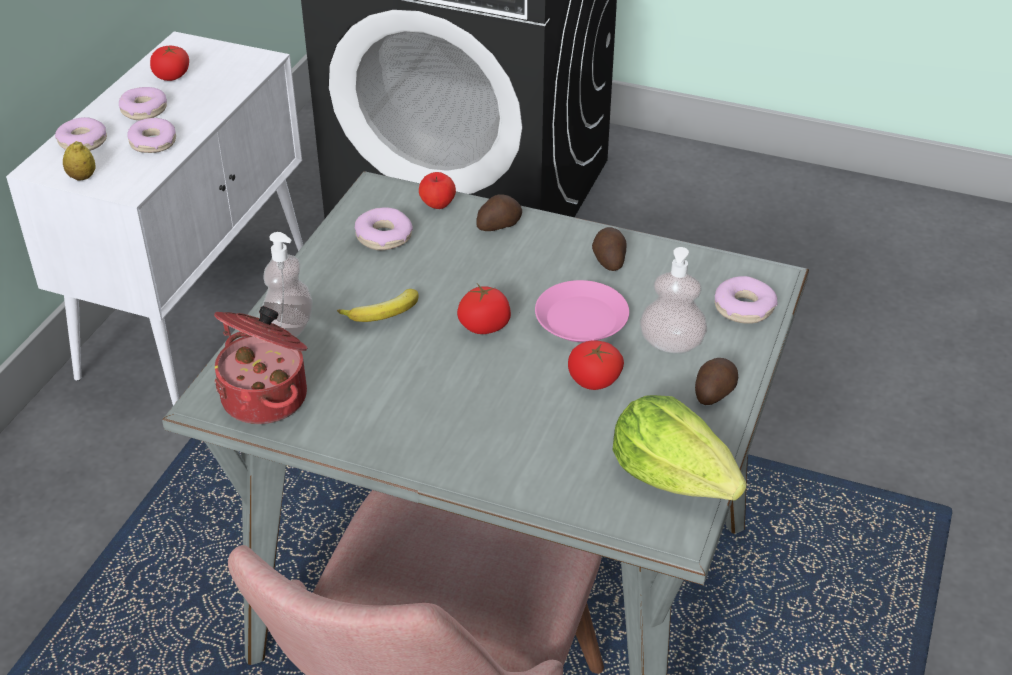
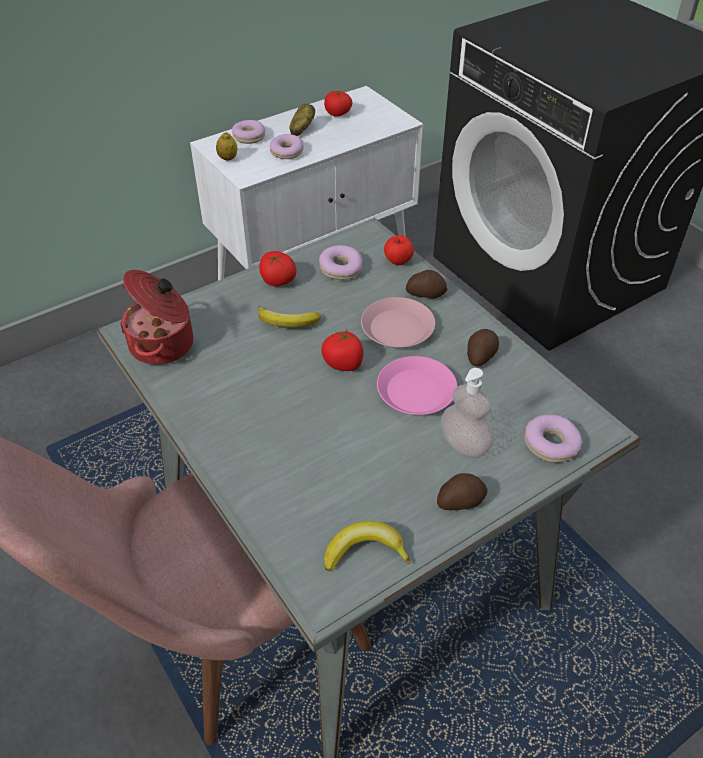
camera: 35 degrees right, 5 degrees up
(144, 110) = (301, 129): donut -> potato
(289, 328) = (222, 305): soap dispenser -> none
(504, 270) = (397, 329): none -> pink plate
(594, 381) = (379, 443): tomato -> tomato (277, 281)
(674, 476) = (365, 551): lettuce -> banana

